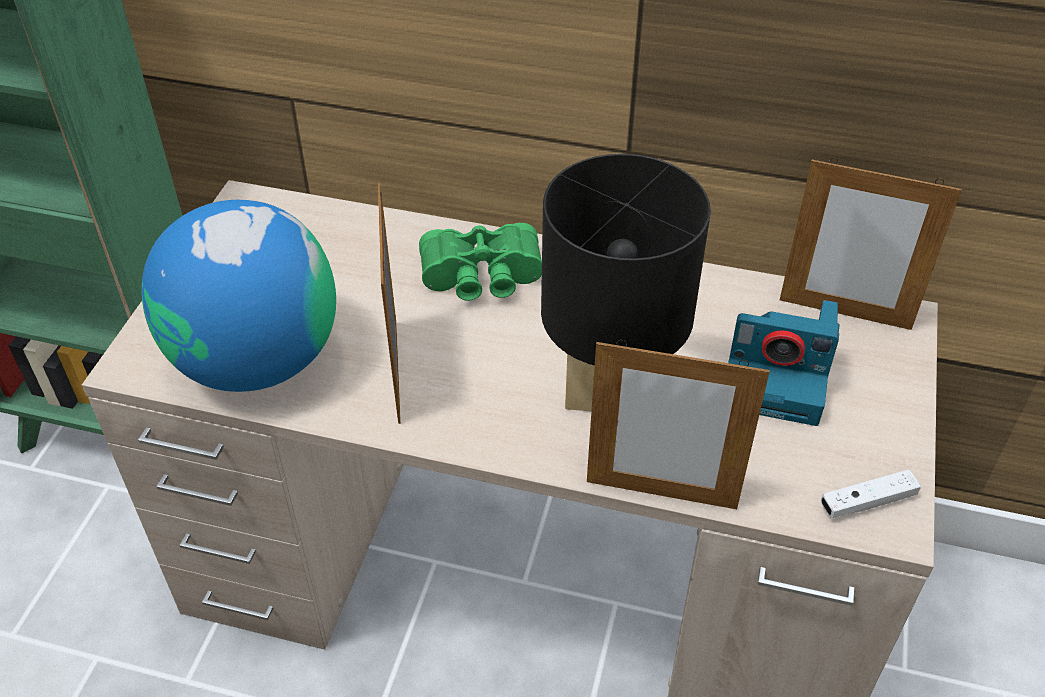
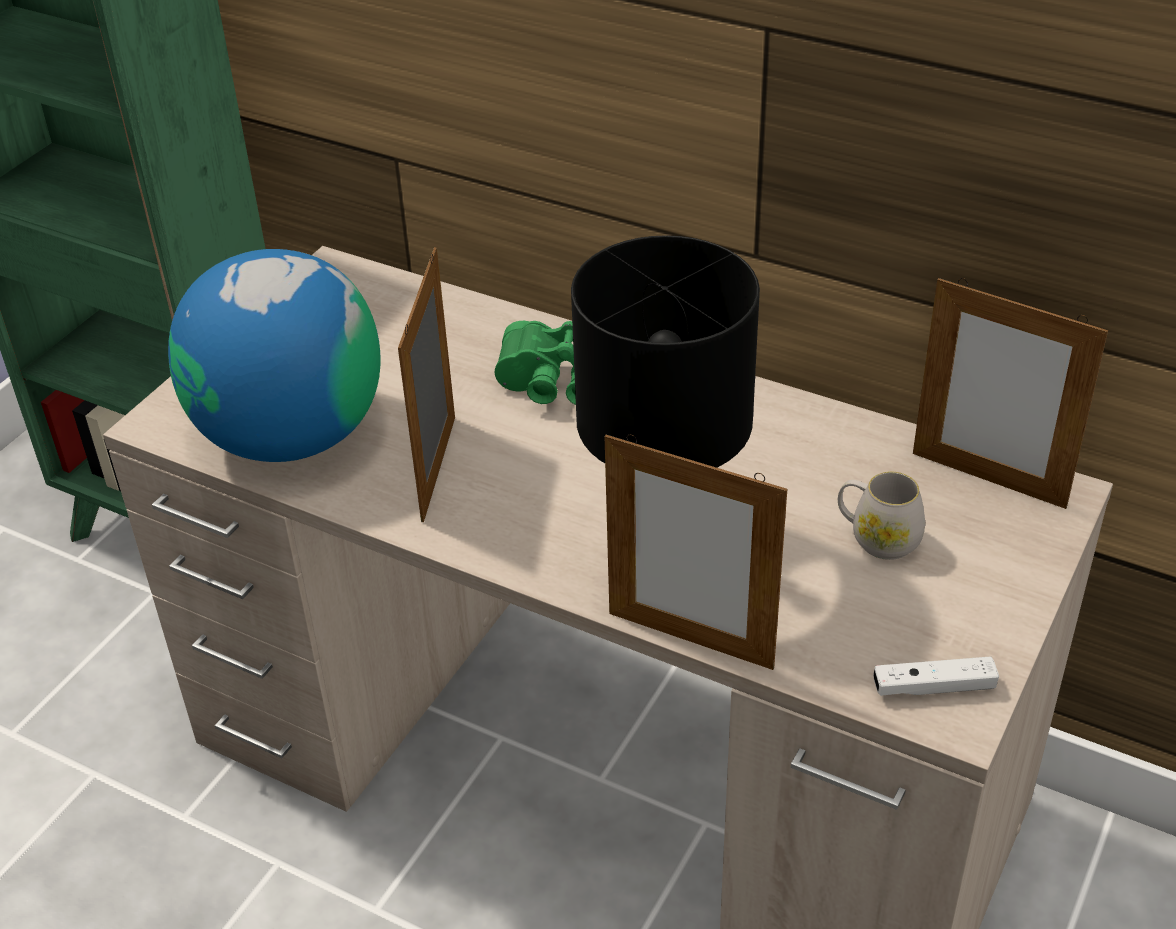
camera: 15 degrees right, 5 degrees down
(778, 378) = (877, 538): camera -> white mug

